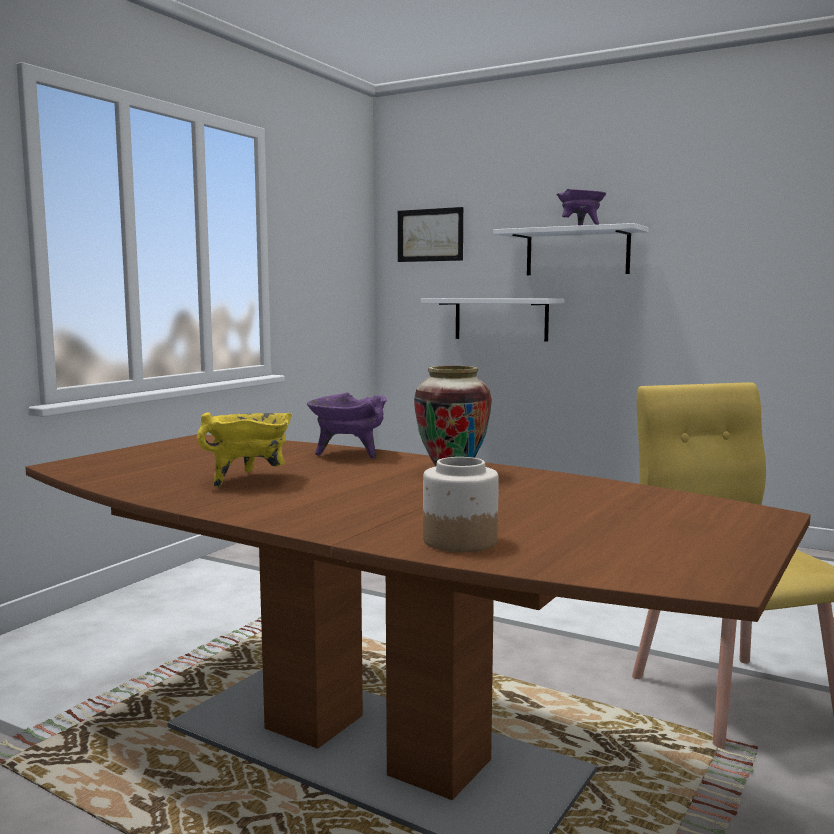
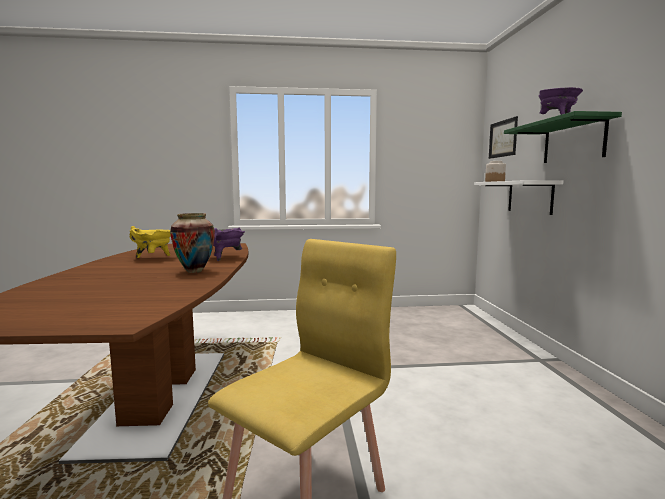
camera: 55 degrees right, 0 degrees up
(459, 541) = (45, 288): jar -> jar (494, 181)
(577, 252) = (573, 141): white shelf -> green shelf

